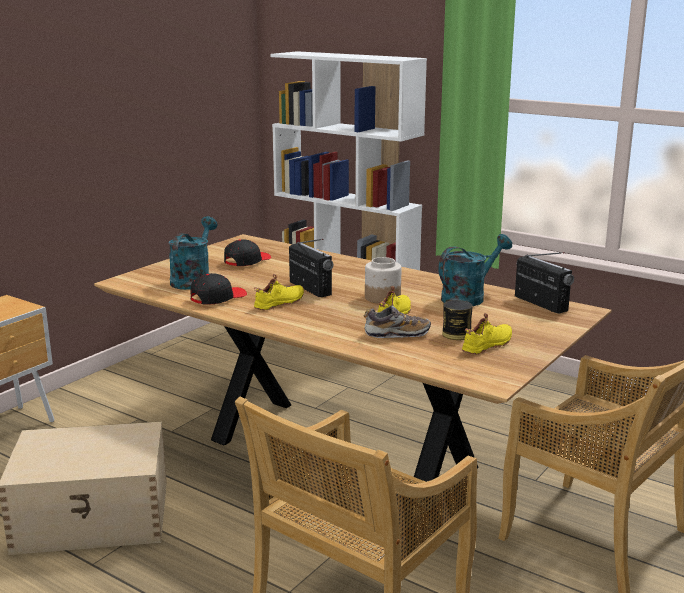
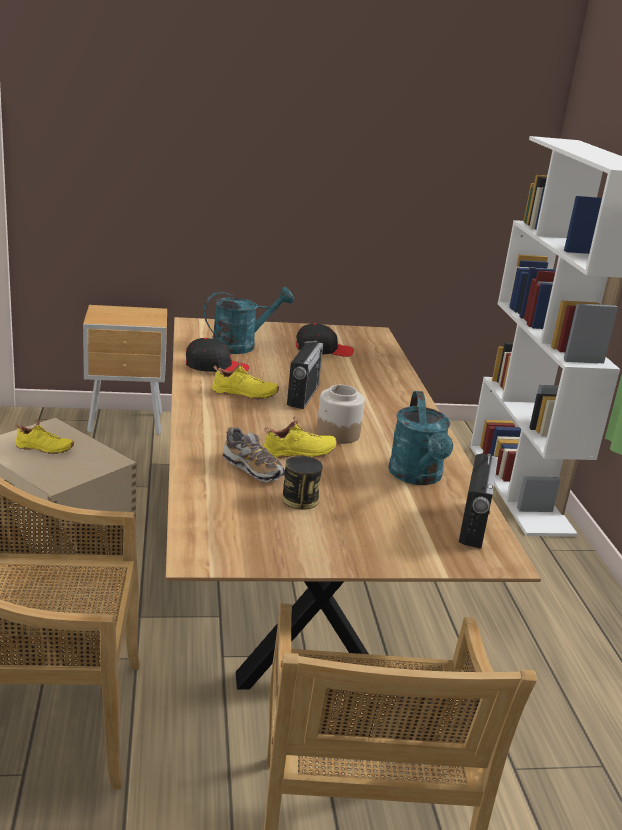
camera: 45 degrees right, 5 degrees up
(468, 297) = (418, 477): turquoise watering can -> turquoise watering can turned 75 degrees clockwise
(488, 346) = (295, 526): yellow shoe -> yellow shoe (44, 449)

